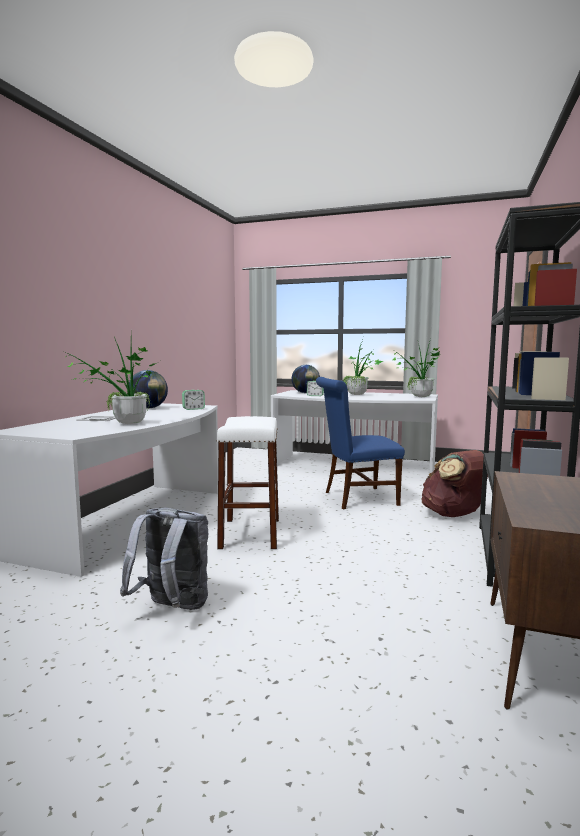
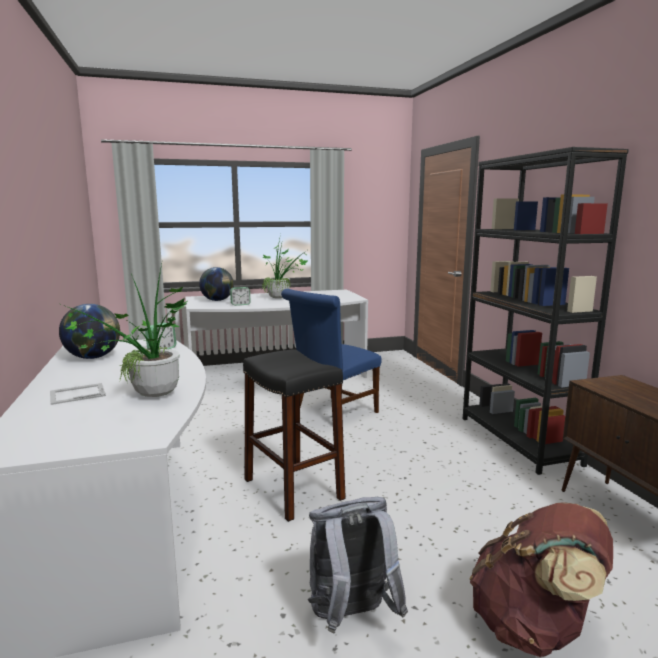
camera: 35 degrees left, 5 degrees up
(250, 534) = (293, 489): white stool -> black stool
(419, 397) = (343, 296): potted plant -> none
(454, 515) = (430, 411): brown backpack -> brown backpack (534, 627)

